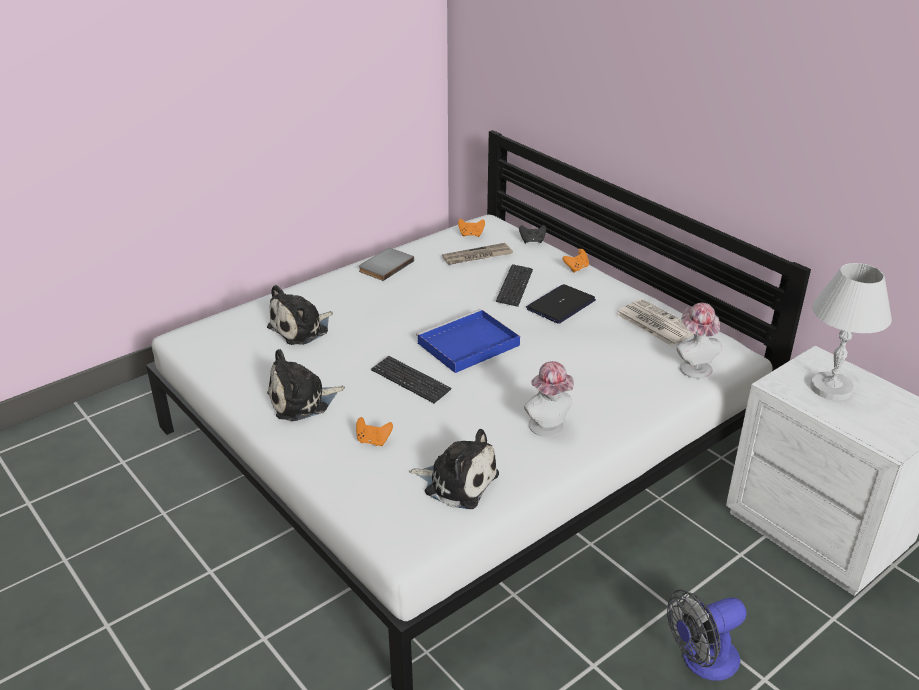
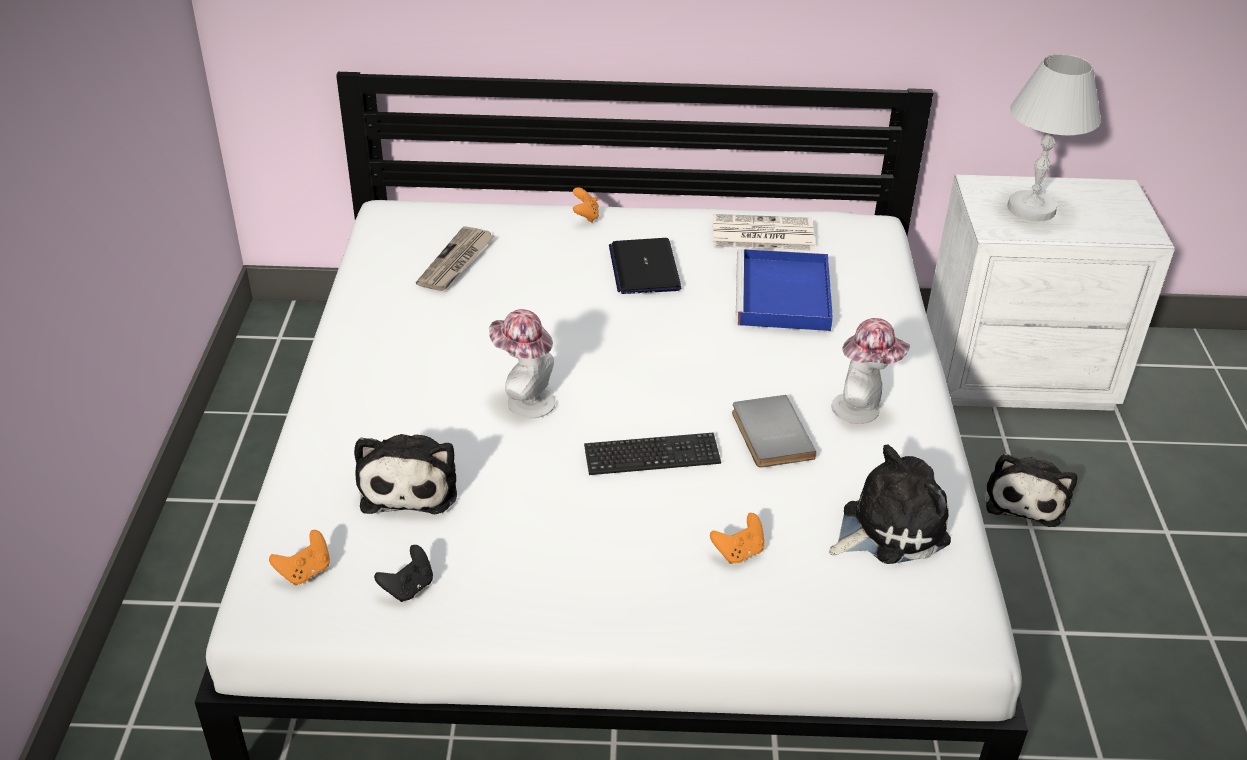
camera: 50 degrees left, 5 degrees up
(302, 401) = (581, 569): plush toy -> plush toy (1025, 498)
(384, 266) = (364, 337): grey book -> grey book (768, 435)
(467, 345) = (637, 374): blue tray -> blue tray (784, 296)
(471, 235) = (400, 238): orange game controller -> orange game controller (305, 572)
(514, 286) = (561, 275): keyboard -> none
(532, 241) = (484, 209): black game controller -> black game controller (408, 587)
(693, 366) = (864, 260): hat -> hat (525, 401)
(702, 661) = (1116, 555): fan -> none

